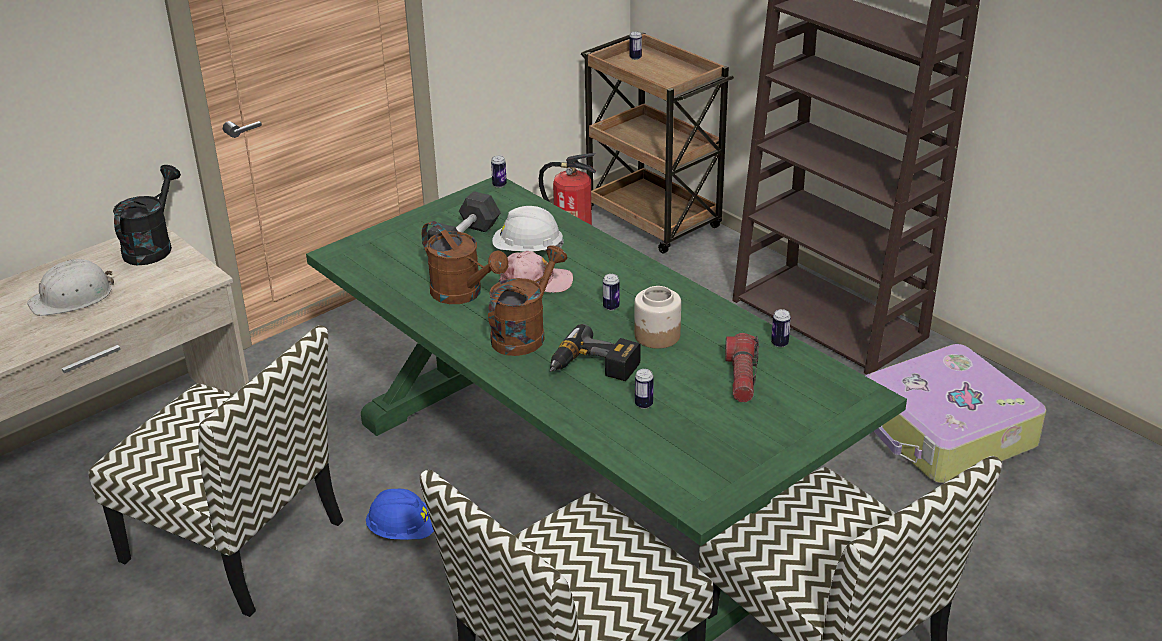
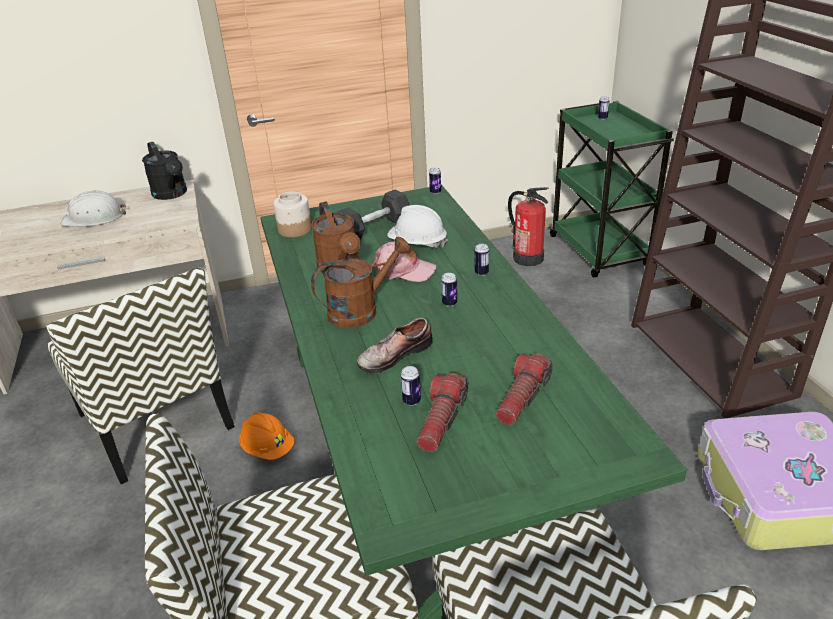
camera: 25 degrees right, 0 degrees up
(152, 246) = (172, 194): black watering can -> black watering can turned 105 degrees clockwise
(403, 531) = (268, 448): blue hard hat -> orange hard hat
(593, 368) = (393, 354): power drill -> shoe
(653, 220) = (599, 252): brown cart -> green cart
(657, 336) = (470, 338): jar -> jar (294, 230)
(683, 414) = (441, 421): none -> flashlight
(779, 343) = (581, 373): can -> can (481, 273)

